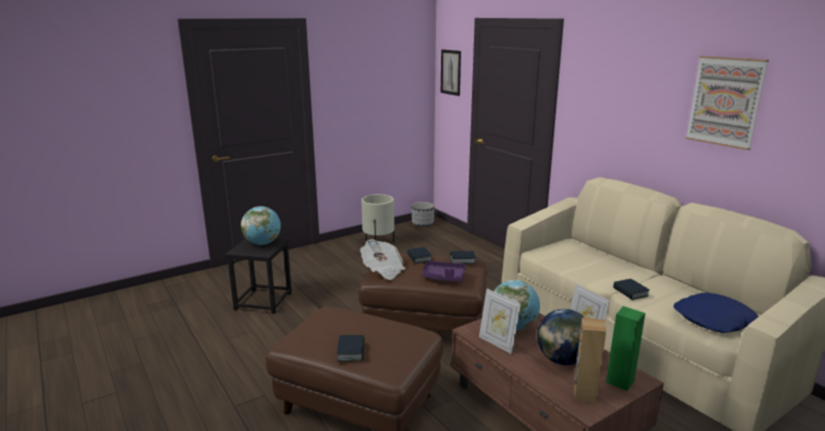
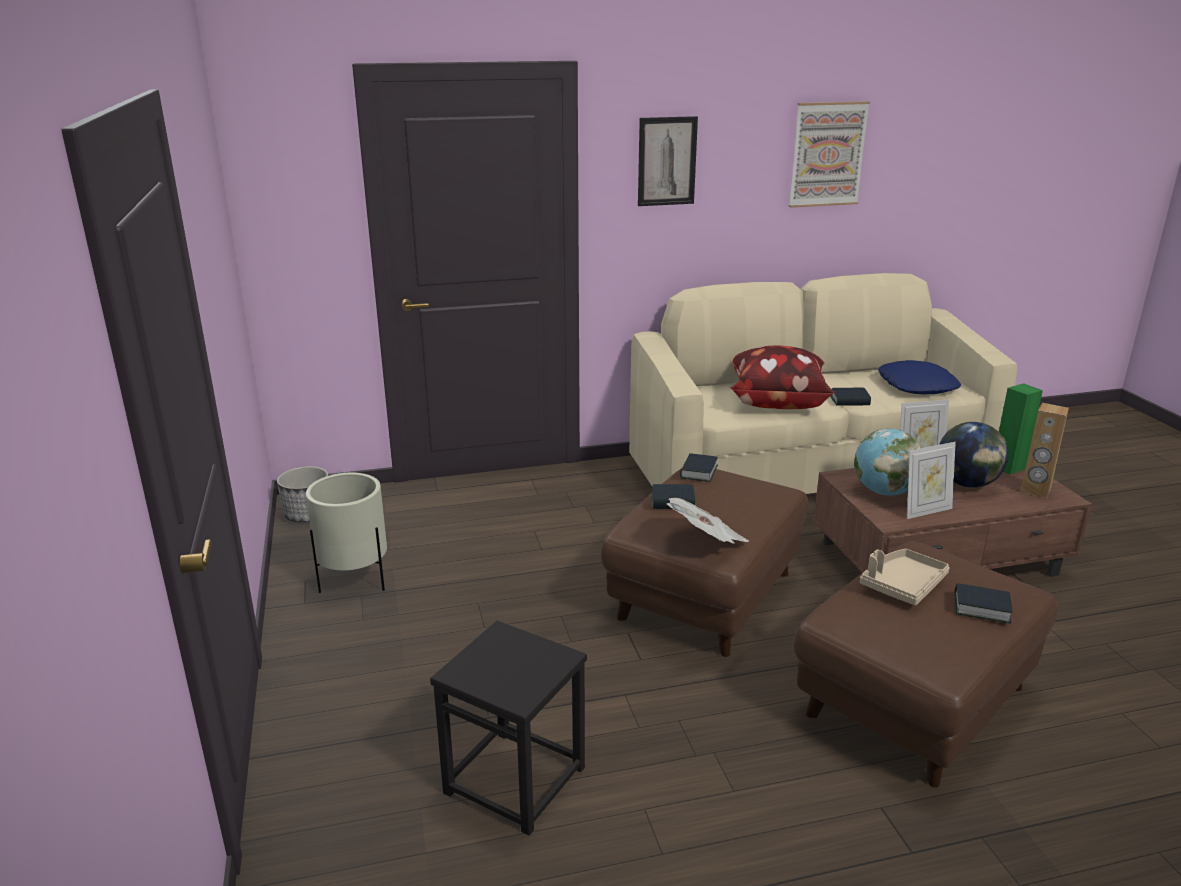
camera: 70 degrees left, 5 degrees up
(263, 243) = (500, 656): globe -> none
(365, 325) = (902, 585): none -> beige tray
(443, 277) = (755, 497): purple tray -> none
(450, 72) = (288, 184): picture -> picture (667, 161)
(594, 269) = (776, 402): none -> pillow

